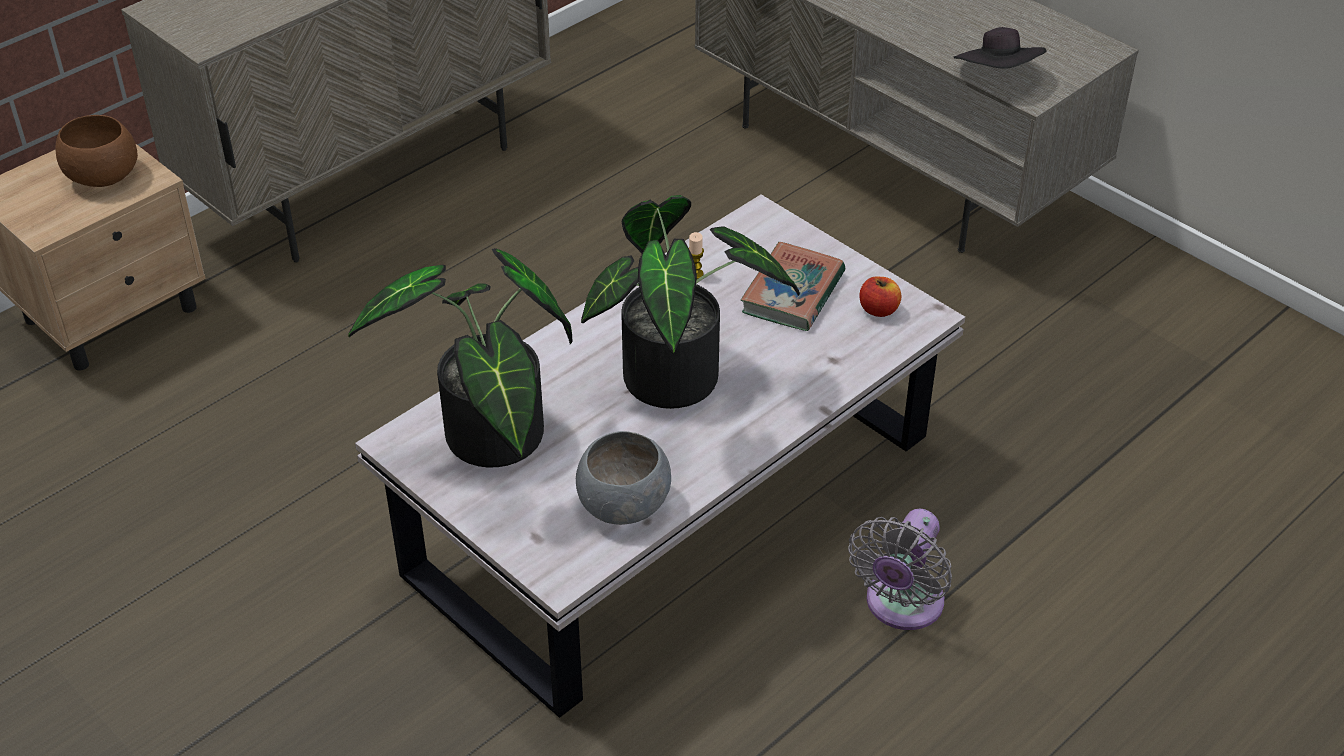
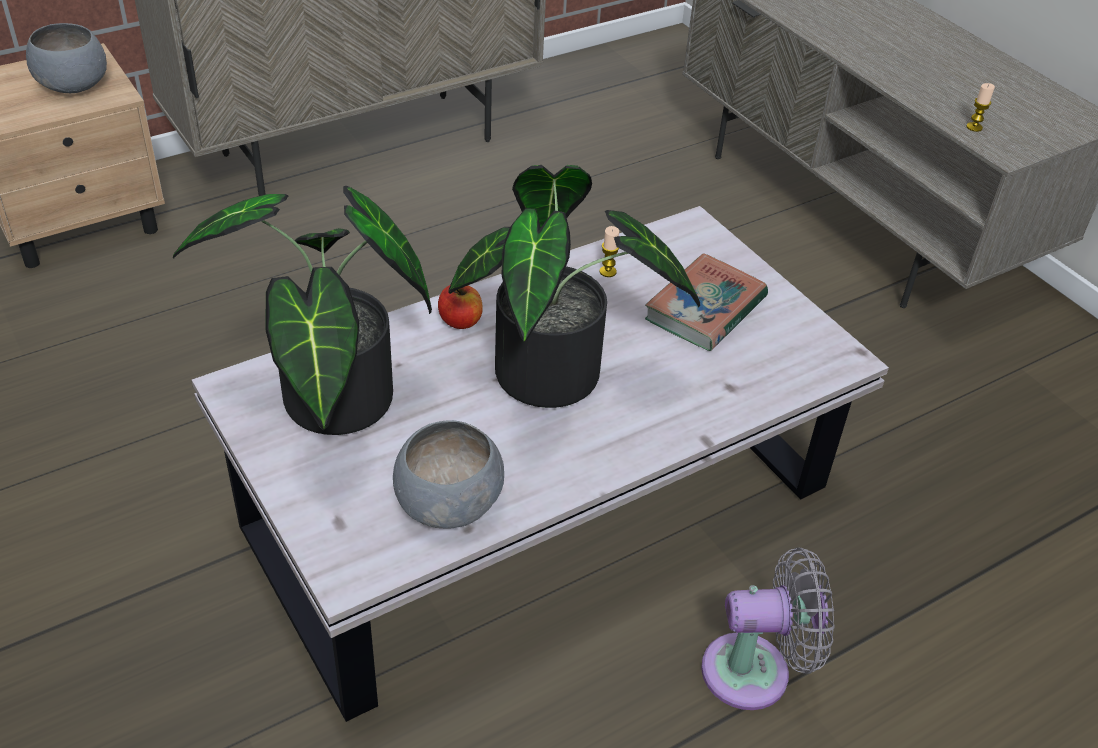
camera: 10 degrees right, 0 degrees up
(104, 177) = (73, 86): brown bowl -> grey bowl
(878, 310) = (794, 343): apple -> apple (460, 321)
(900, 606) = (755, 671): grey fan -> grey fan turned 135 degrees counterclockwise
(998, 76) = (974, 127): black hat -> candle

